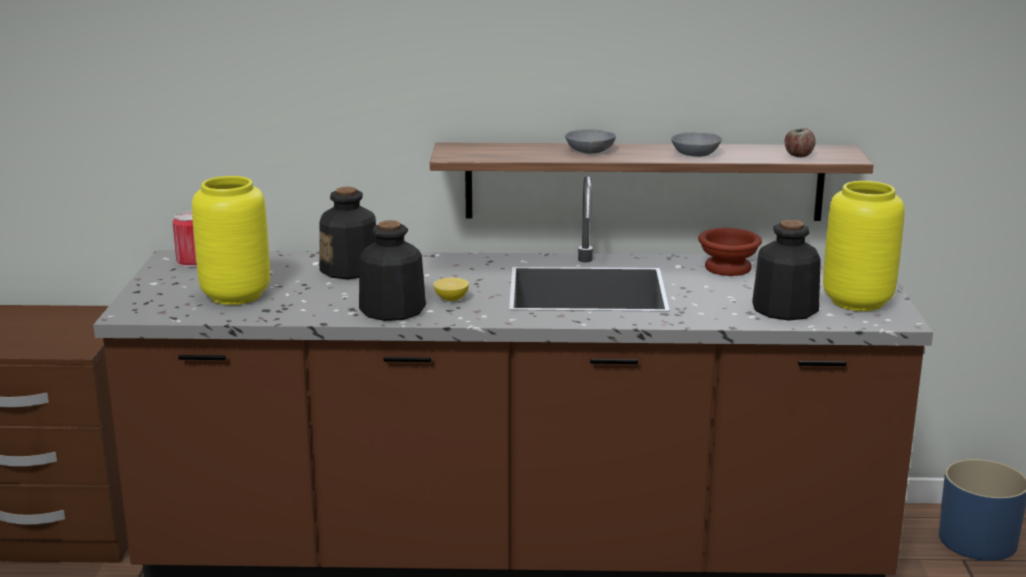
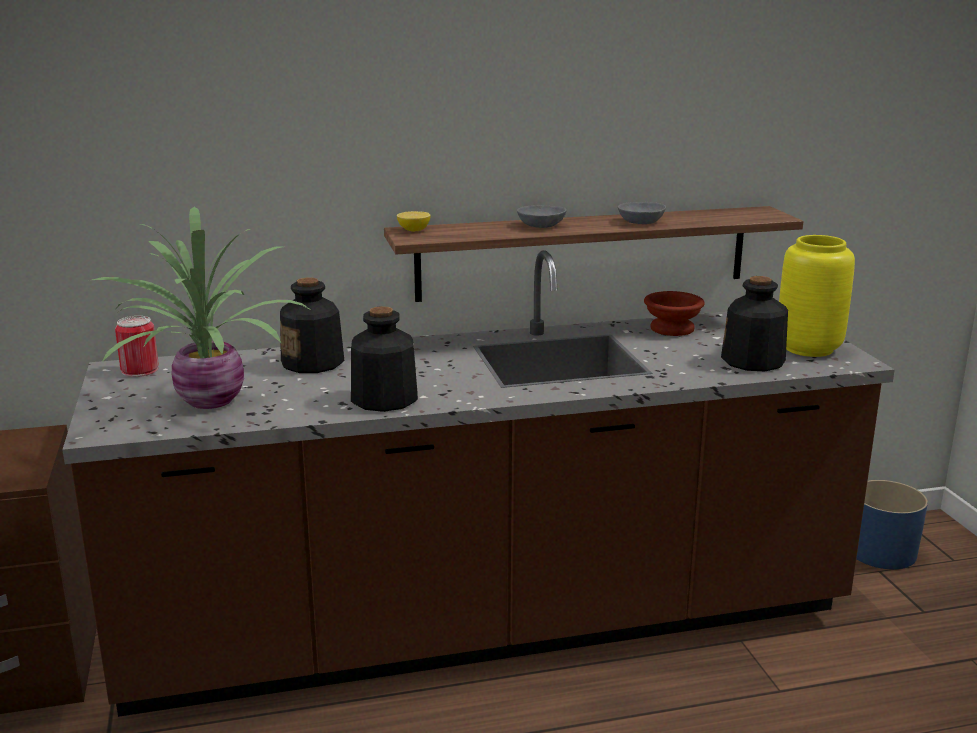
camera: 15 degrees left, 0 degrees up
(234, 295) = (206, 401): yellow vase -> potted plant
(451, 299) = (436, 383): lemon -> lemon (414, 230)
(798, 155) = (732, 217): apple -> none

